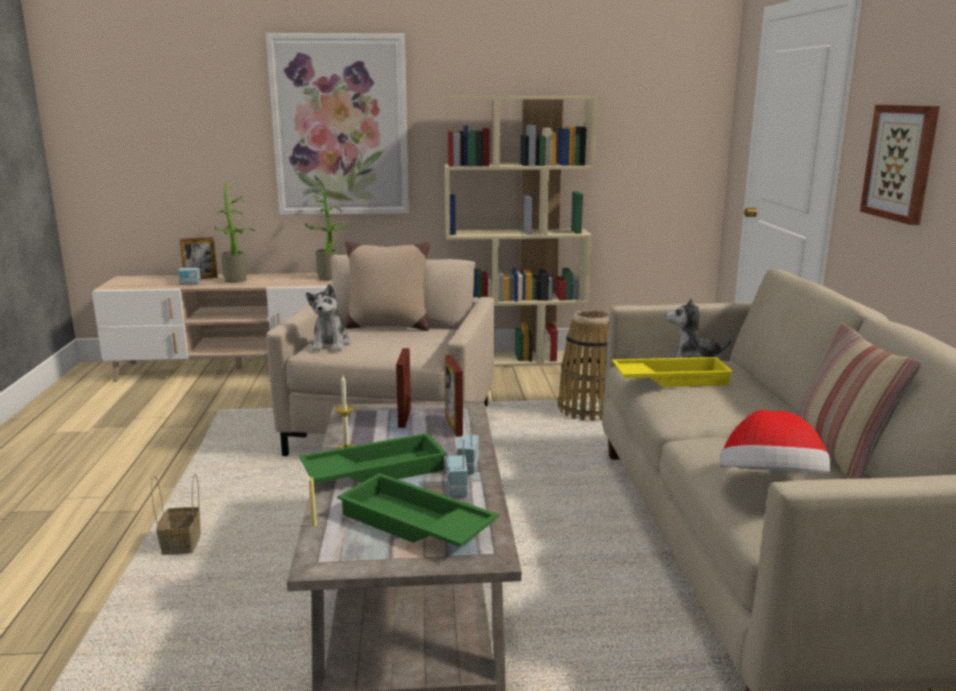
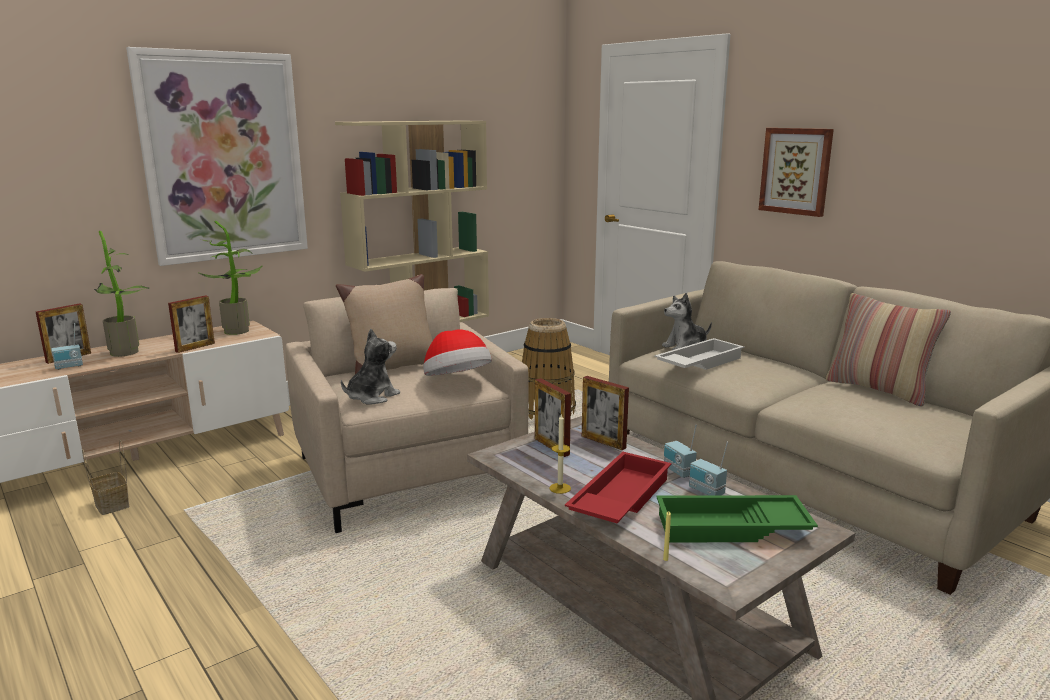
camera: 35 degrees left, 0 degrees up
(182, 545) = (368, 658): basket -> basket (113, 505)
(281, 285) = (195, 347): none -> picture frame
(331, 344) = (371, 397): plush toy -> plush toy turned 105 degrees counterclockwise
(375, 470) = (618, 498): green tray -> red tray
(670, 379) = (698, 362): yellow tray -> white tray
(769, 488) = (893, 422): hat -> hat (457, 382)

